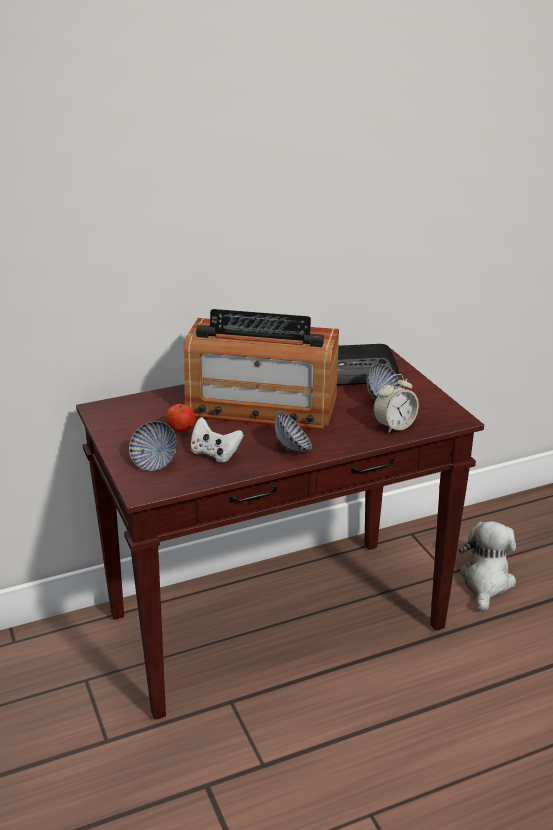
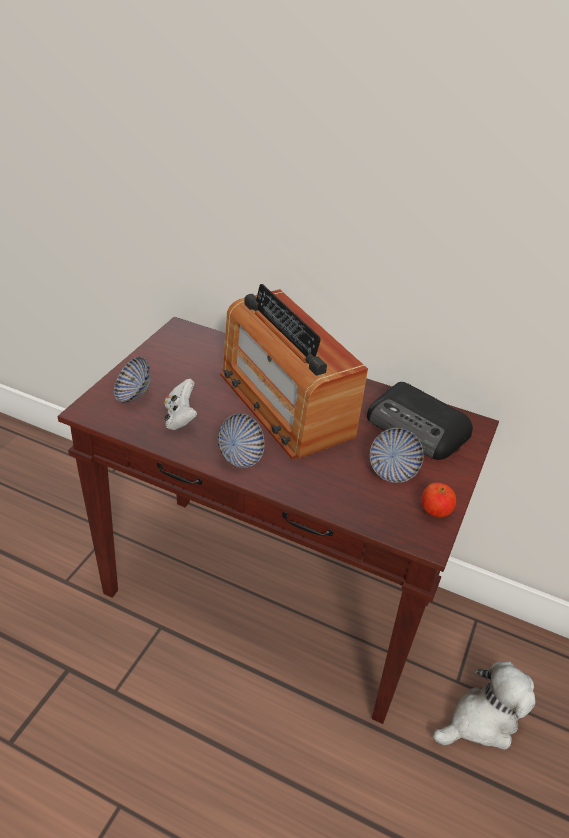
camera: 45 degrees right, 10 degrees up
(181, 430) = (196, 382): apple -> apple (435, 512)
(394, 426) = (355, 501): alarm clock -> none

